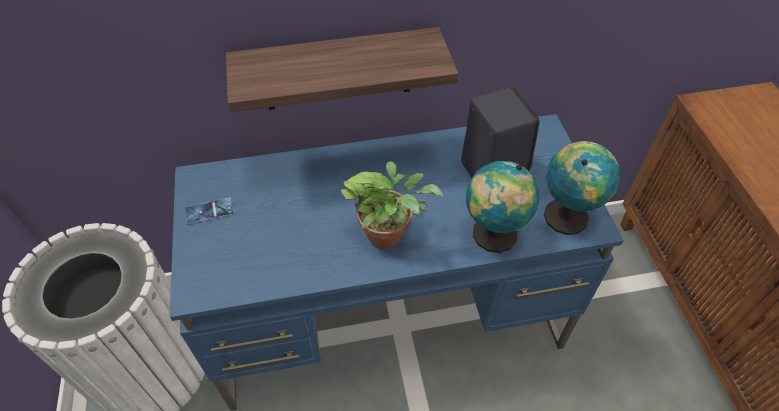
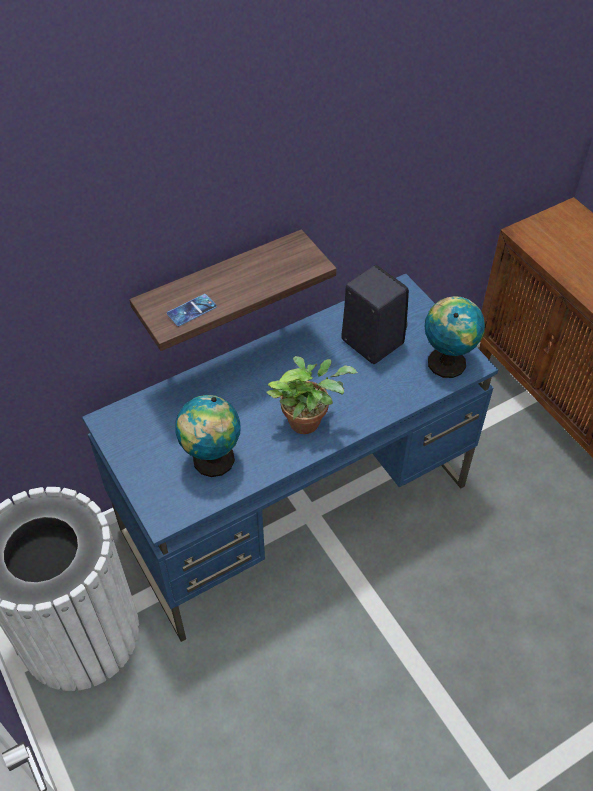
camera: 20 degrees left, 0 degrees up
(209, 211) = (138, 446): phone -> phone (191, 310)
(492, 236) = (394, 396): globe -> globe (212, 462)

